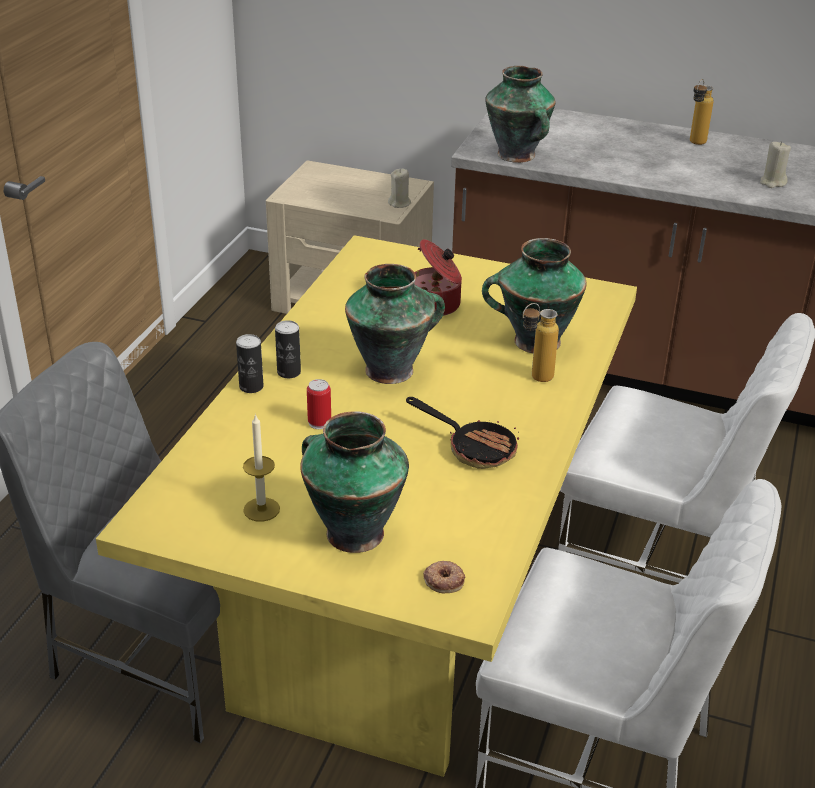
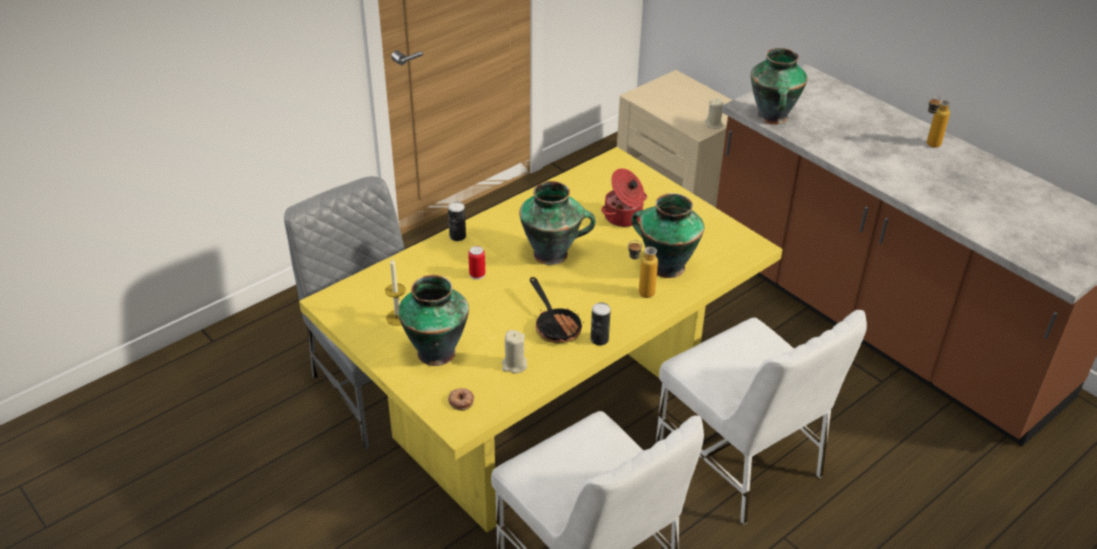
camera: 30 degrees right, 5 degrees up
(289, 372) = (488, 234): can -> can (599, 339)
(772, 182) = (958, 198): beige candle -> beige candle (514, 365)

